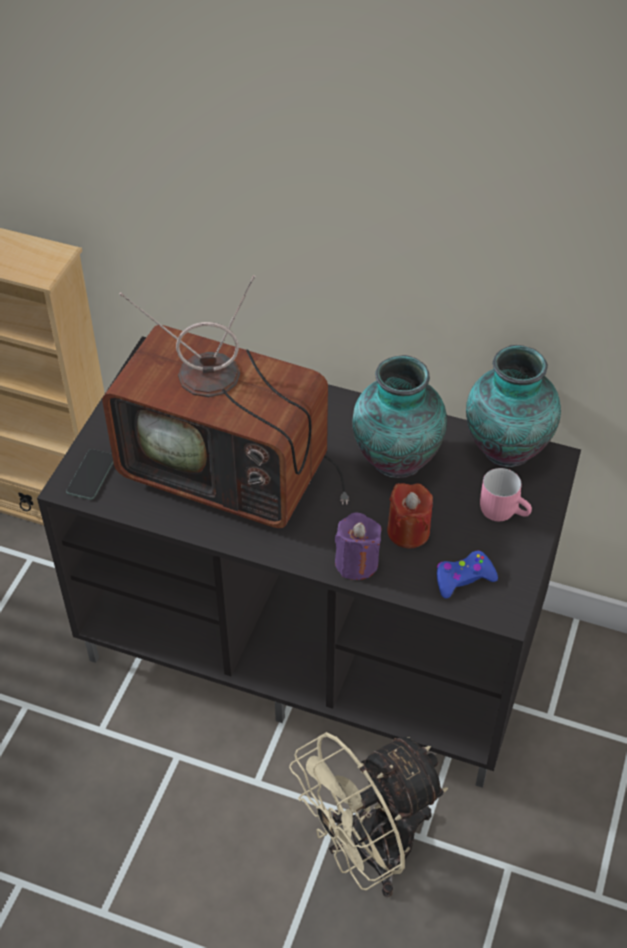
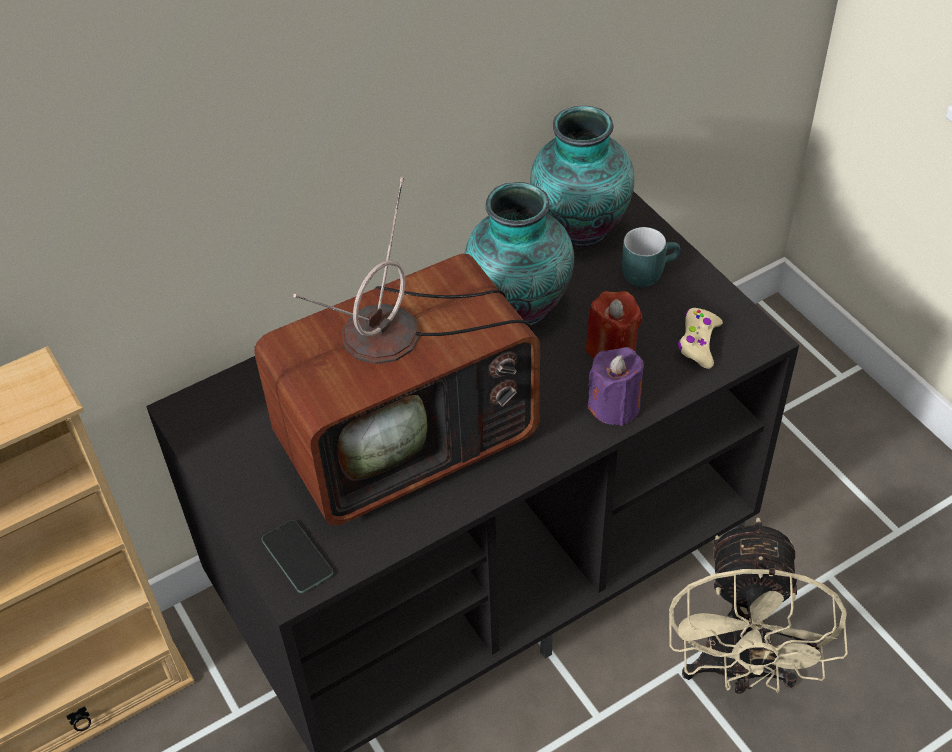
camera: 50 degrees left, 0 degrees up
(463, 578) = (698, 343): blue game controller -> beige game controller
(504, 510) = (647, 271): pink mug -> turquoise mug

